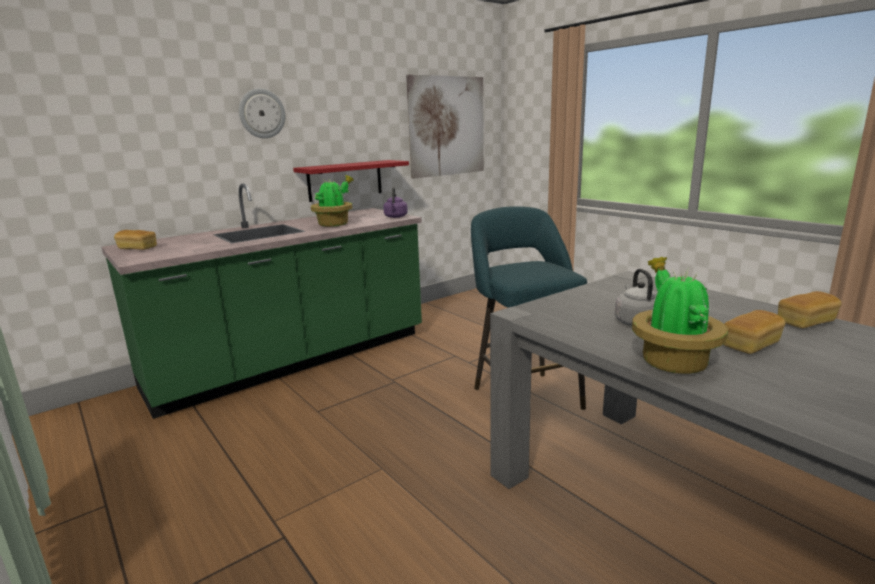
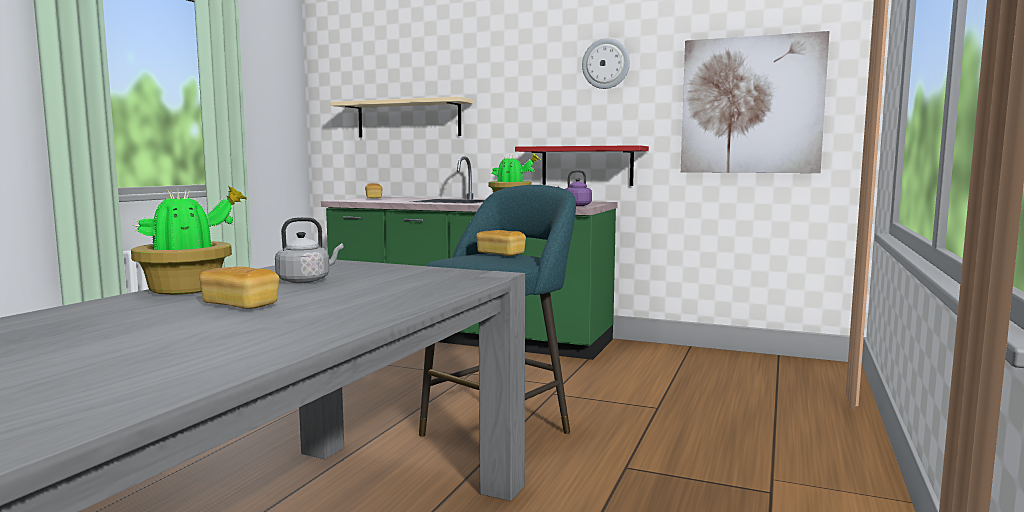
camera: 60 degrees right, 10 degrees down
(136, 143) = (408, 119): none -> beige shelf
(262, 113) = (506, 93): wall clock -> wall clock (606, 64)
(805, 322) = (339, 320): bread -> bread (500, 254)

